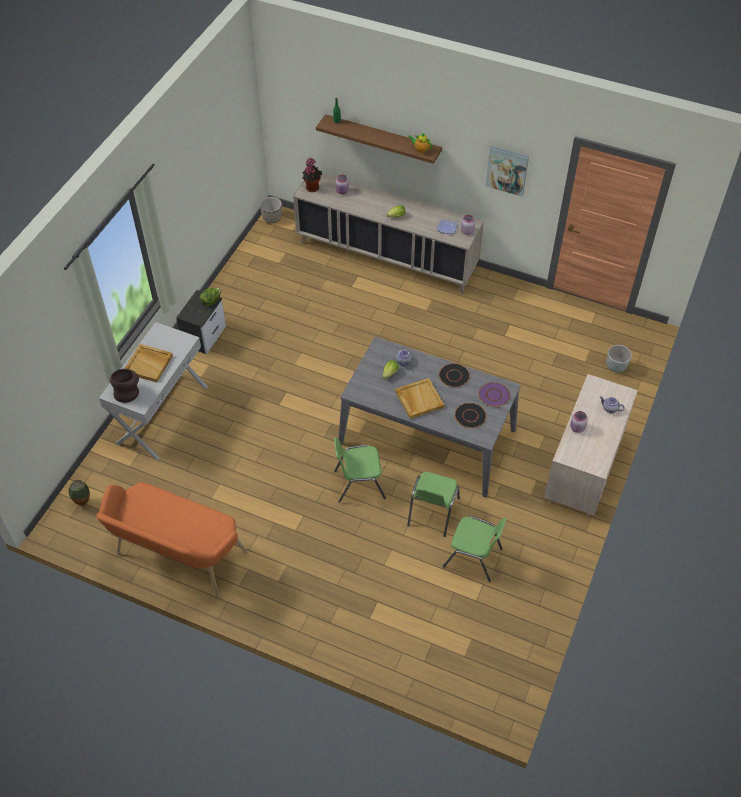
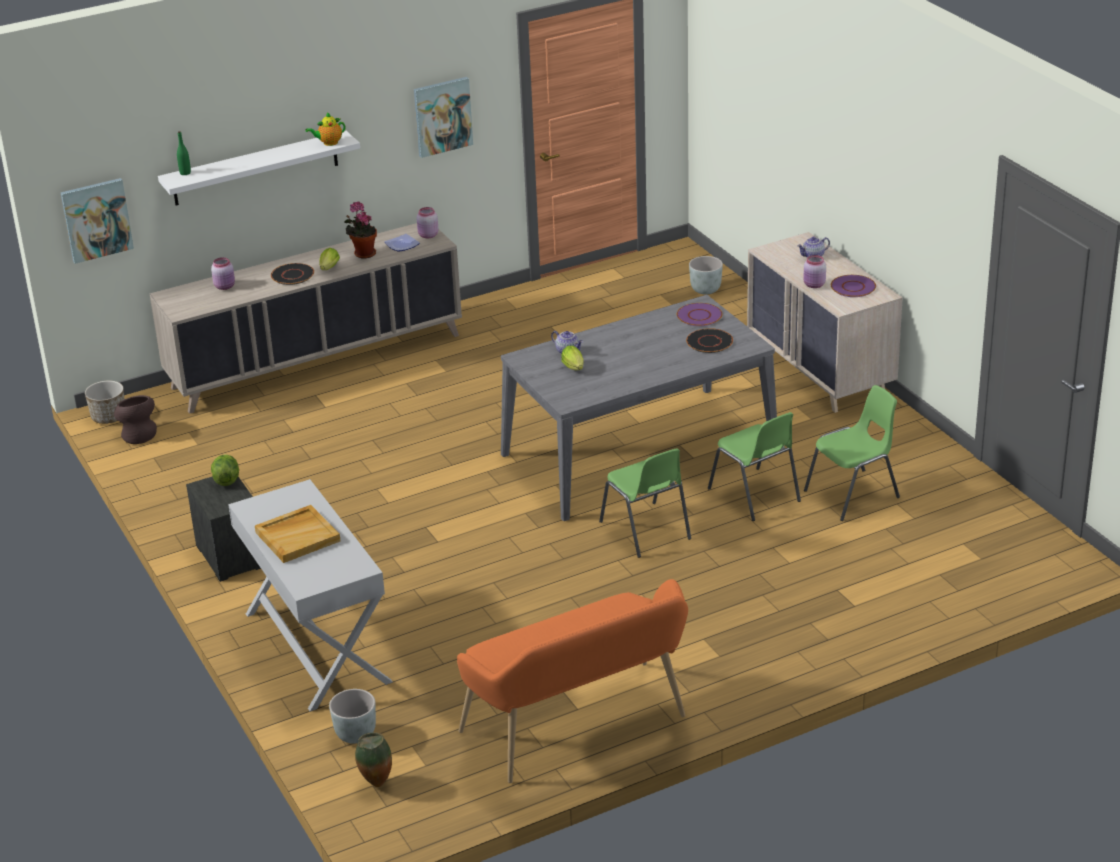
camera: 50 degrees left, 20 degrees down
(110, 472) = (355, 735): none -> grey planter
(127, 392) = (322, 572): brown vase -> brown vase (138, 434)
(289, 119) = (96, 219): none -> picture
(312, 187) = (180, 304): potted plant -> potted plant (363, 253)
(358, 484) = (646, 531): green chair -> green chair turned 60 degrees counterclockwise
(382, 139) = (255, 168): brown shelf -> white shelf
(419, 399) = (640, 364): beige tray -> none
(454, 376) = (636, 328): black plate -> black plate (292, 275)
(593, 448) = (853, 287): none -> purple plate

